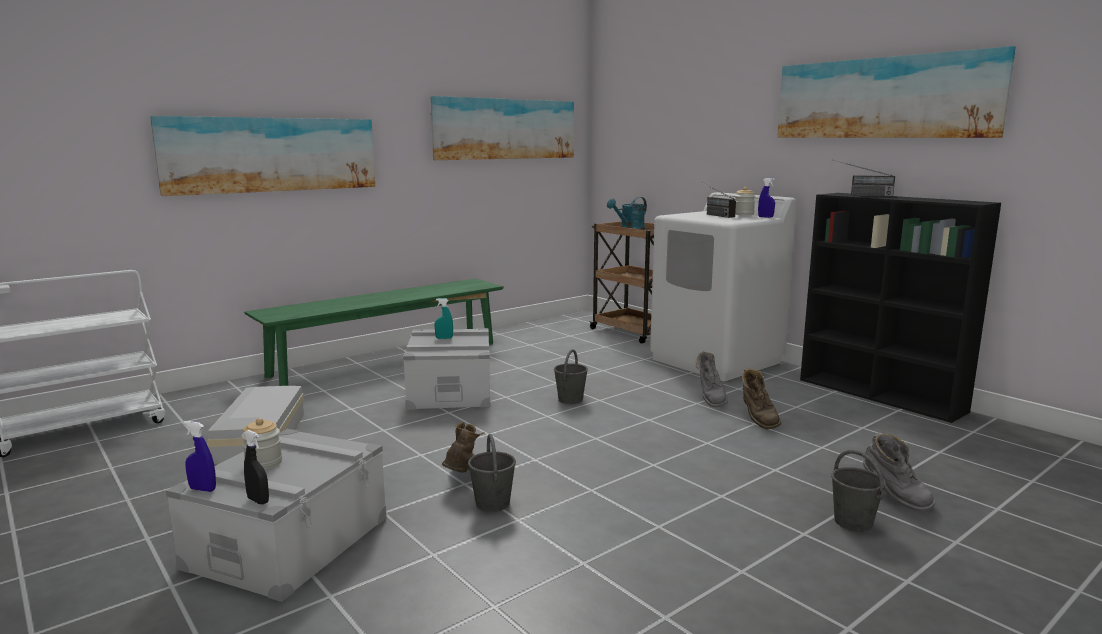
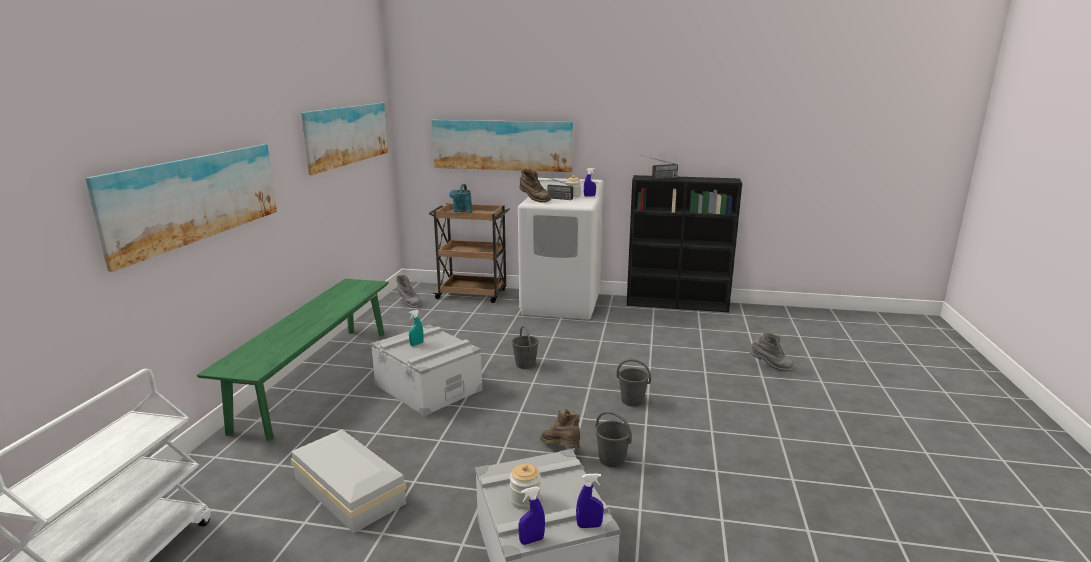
camera: 40 degrees left, 5 degrees up
(258, 500) = (589, 526): black spray bottle -> blue spray bottle
(710, 399) = (603, 335): grey boot -> grey boot (408, 303)
(757, 419) = (648, 341): brown boot -> brown boot (534, 200)
(853, 522) = (777, 389): grey bucket -> grey bucket (632, 401)
(883, 98) = (661, 112): picture -> picture (502, 145)

